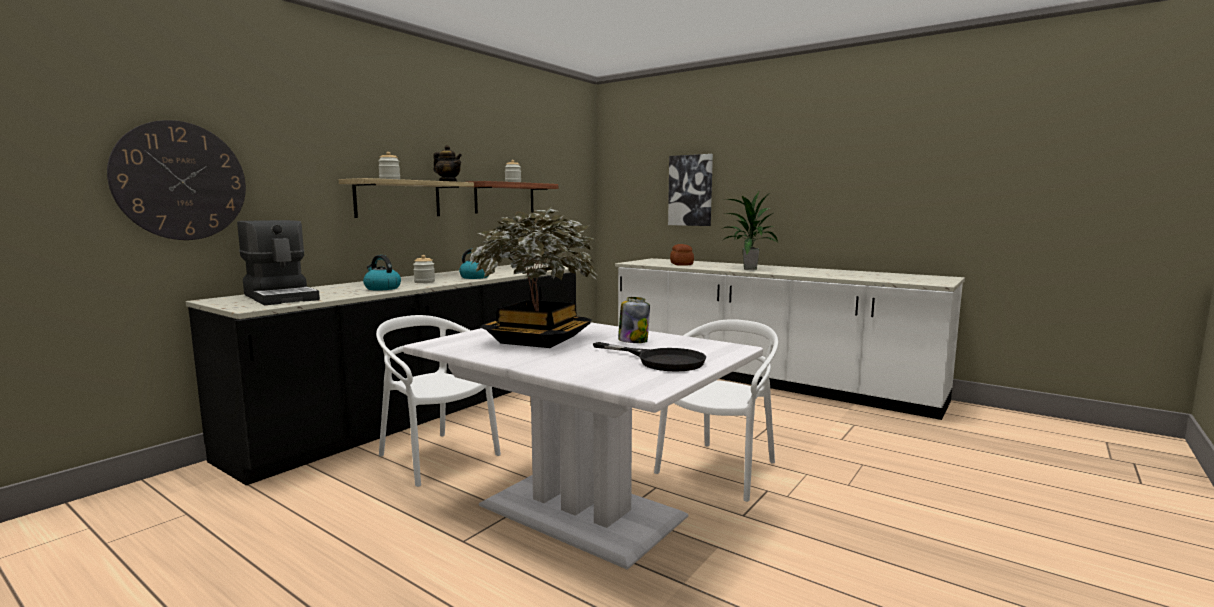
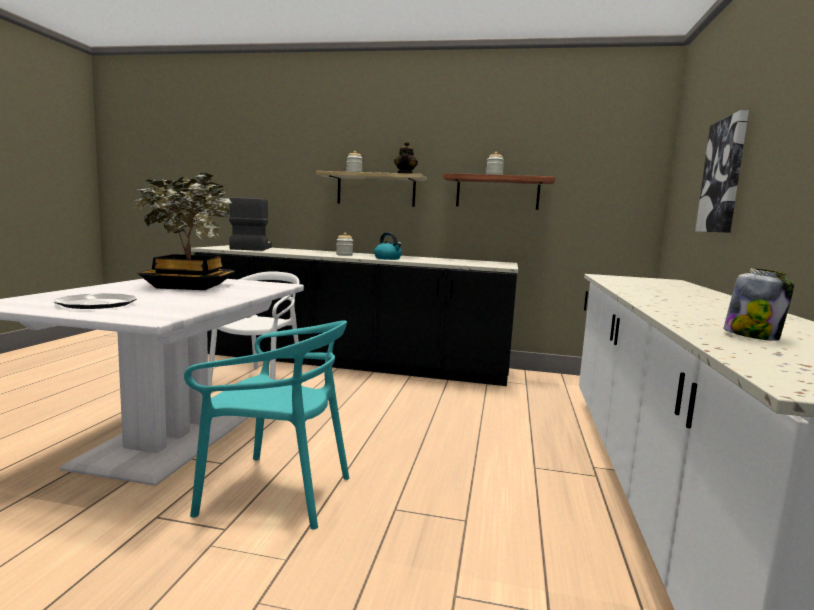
camera: 65 degrees right, 0 degrees up
(181, 181) = (237, 175): wall clock -> none
(282, 297) = (250, 248): coffee machine -> coffee machine turned 150 degrees clockwise
(382, 288) = (302, 253): kettle -> none
(633, 341) = (185, 299): jar -> jar (752, 336)
(660, 360) = (97, 304): black frying pan -> plate
(681, 264) = (638, 284): bread -> none
(719, 470) = (276, 492): white chair -> turquoise chair
(749, 269) = (670, 299): potted plant -> none

